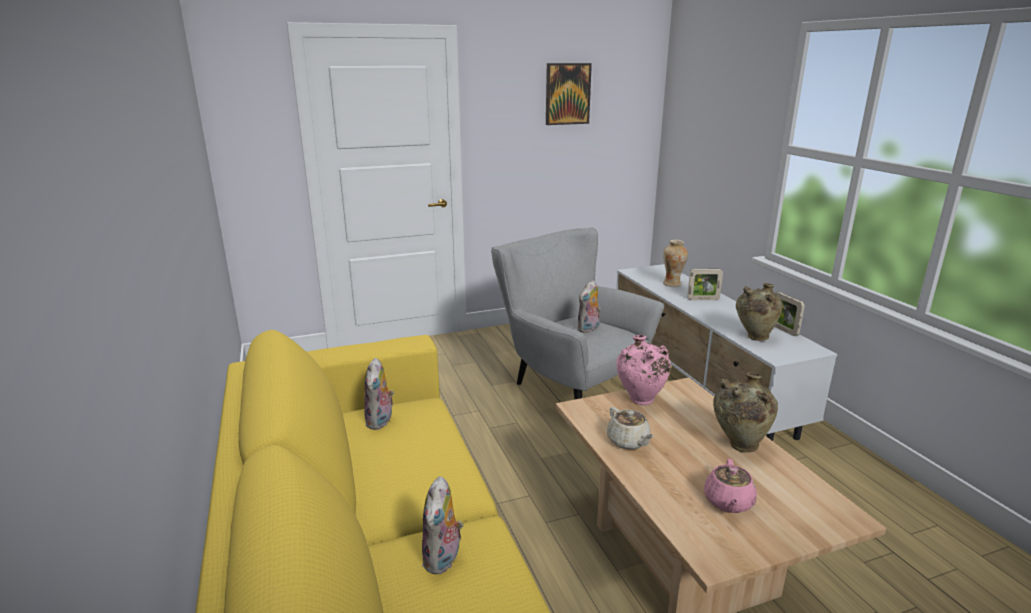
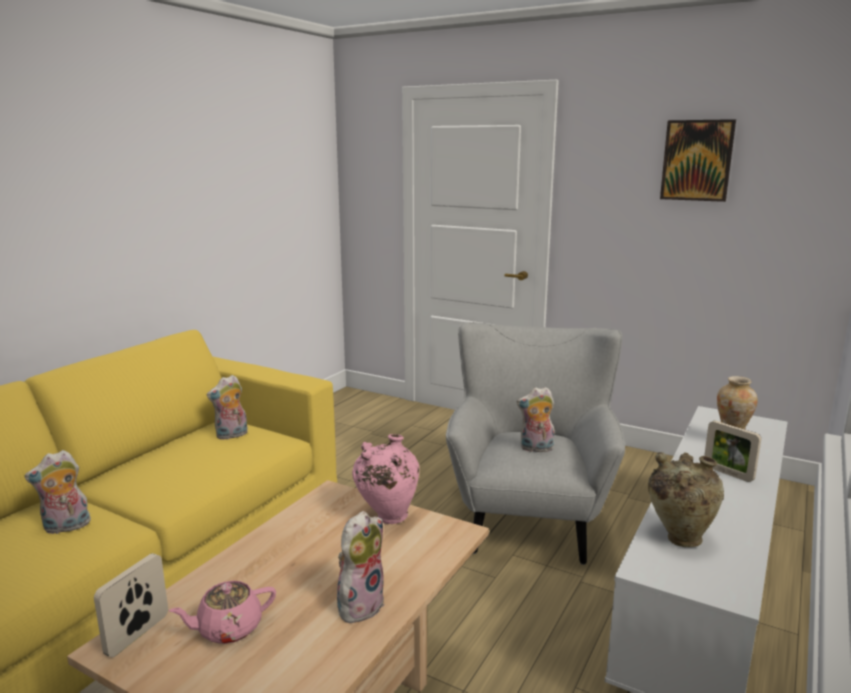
camera: 50 degrees right, 5 degrees down
(628, 441) = (294, 536): beige teapot -> none
(739, 446) = (360, 604): beige vase -> plush toy
(783, 330) = (751, 553): picture frame -> picture frame (137, 634)

